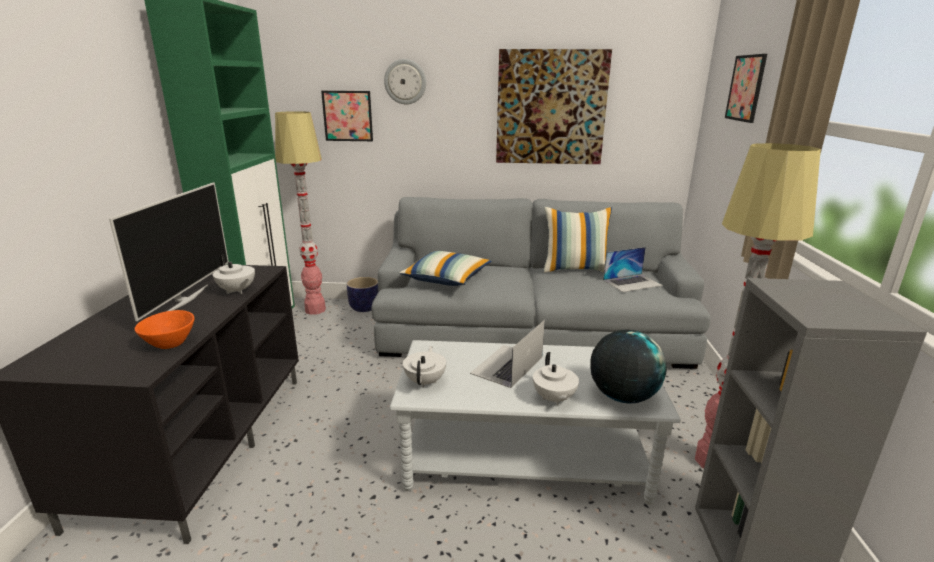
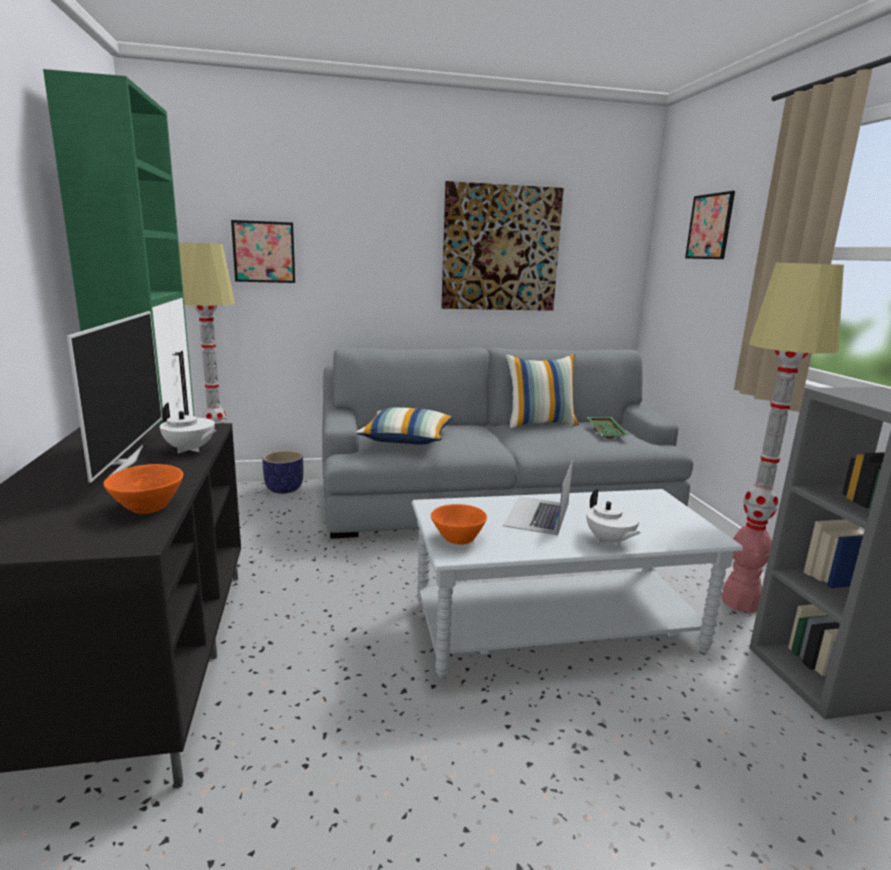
camera: 15 degrees left, 5 degrees down
(405, 82) = (336, 213): wall clock -> none
(425, 381) = (458, 538): white teapot -> orange bowl
(622, 396) = (675, 532): globe -> none
(632, 282) = (607, 432): laptop -> green tray

